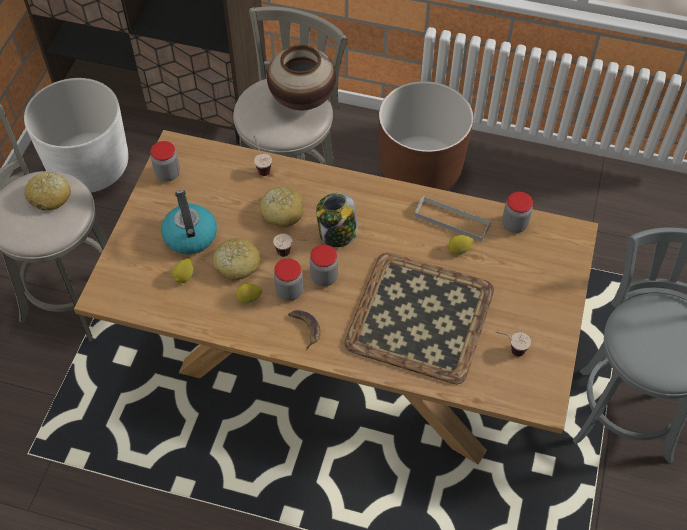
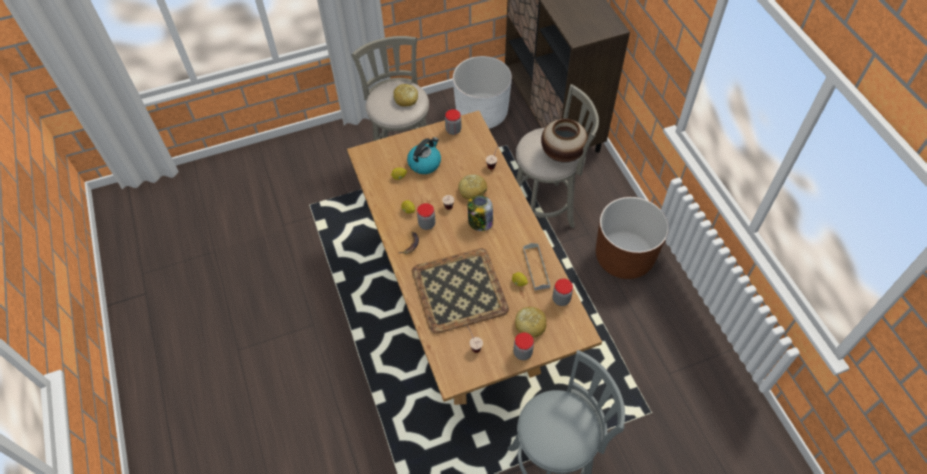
camera: 55 degrees right, 0 degrees up
(236, 264) = (424, 192): bread -> bread (530, 324)
(324, 277) = (448, 233): jar -> jar (522, 353)

